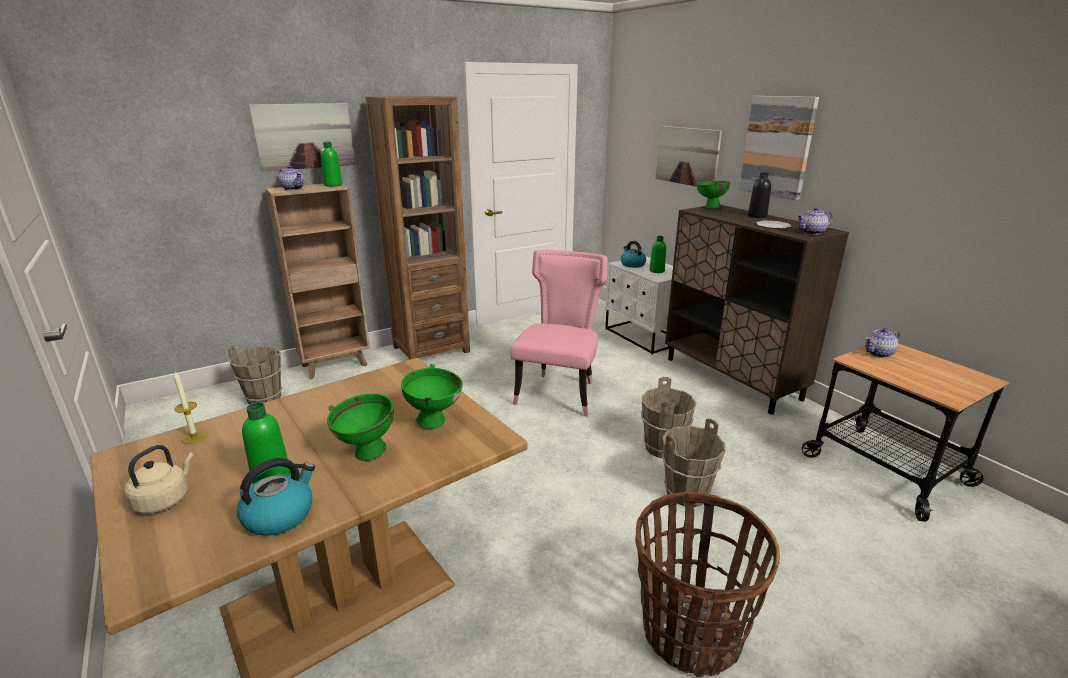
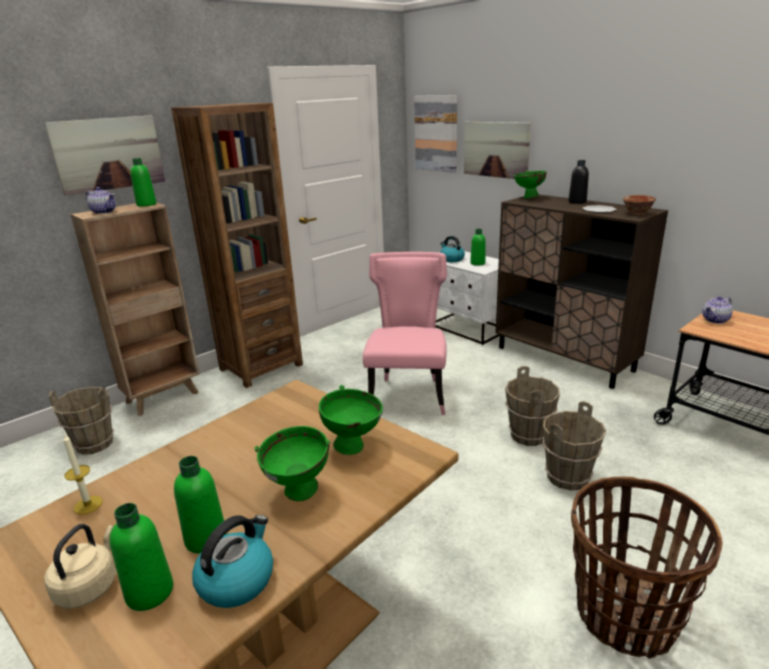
camera: 10 degrees left, 0 degrees up
(207, 512) = (150, 592): none -> green bottle
(777, 147) = (590, 135): picture -> picture (436, 133)
(811, 232) = (637, 213): teapot -> bowl

